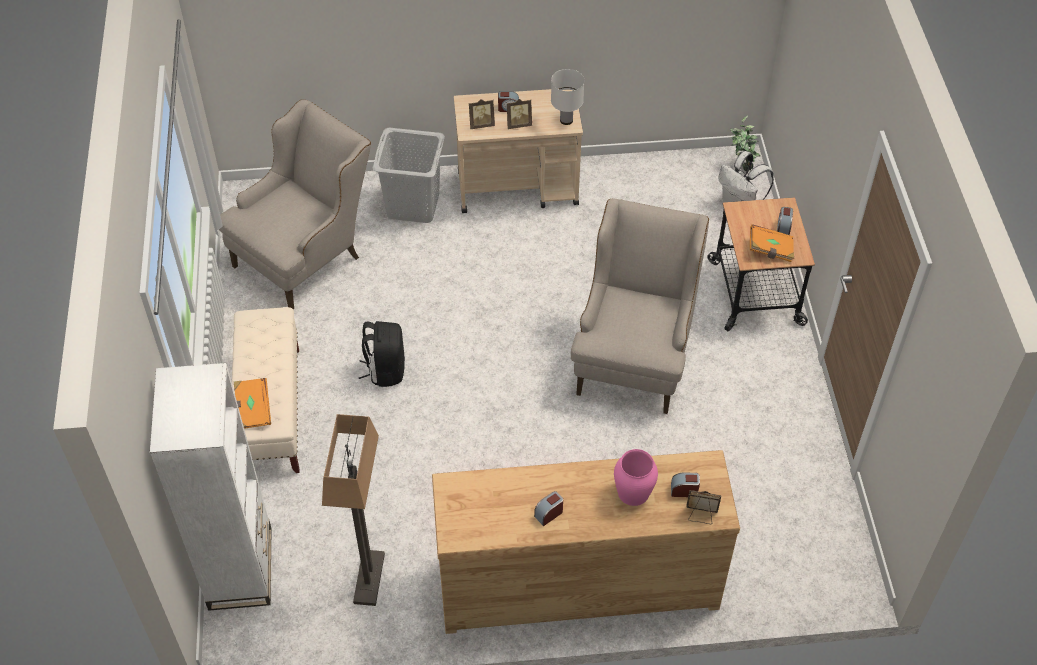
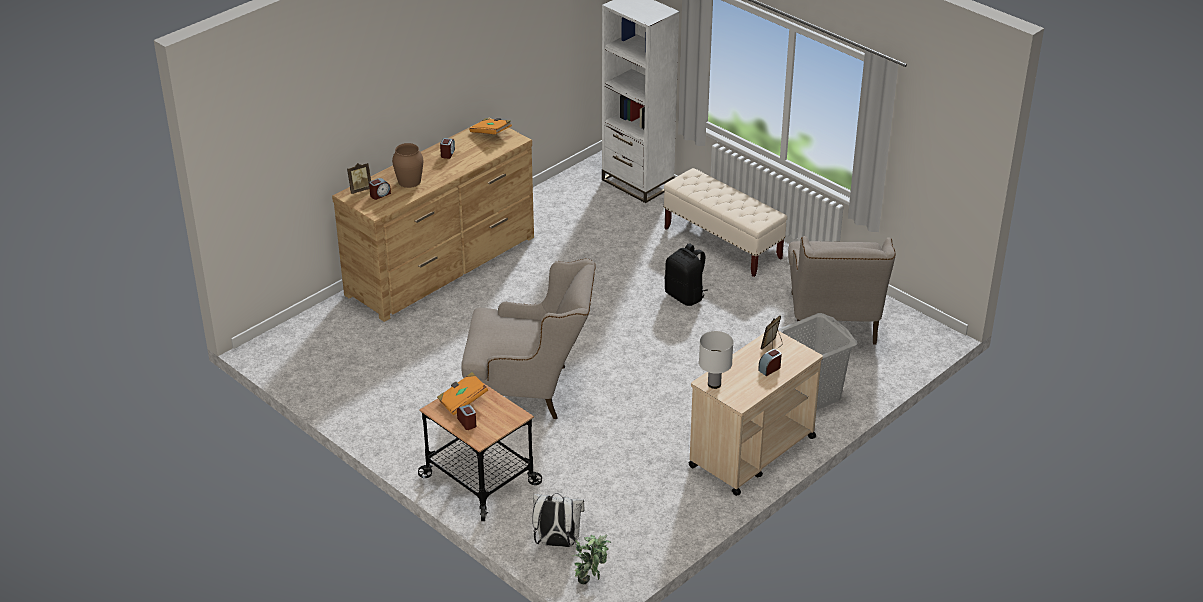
camera: 140 degrees right, 15 degrees down
(252, 409) = (701, 180): orange book -> orange book (491, 133)
(369, 578) = (563, 212): floor lamp -> none
(518, 124) = (745, 361): picture frame -> none
(633, 492) = (409, 181): pink vase -> brown vase
(634, 354) = (530, 390): beige armchair -> beige armchair turned 60 degrees counterclockwise

